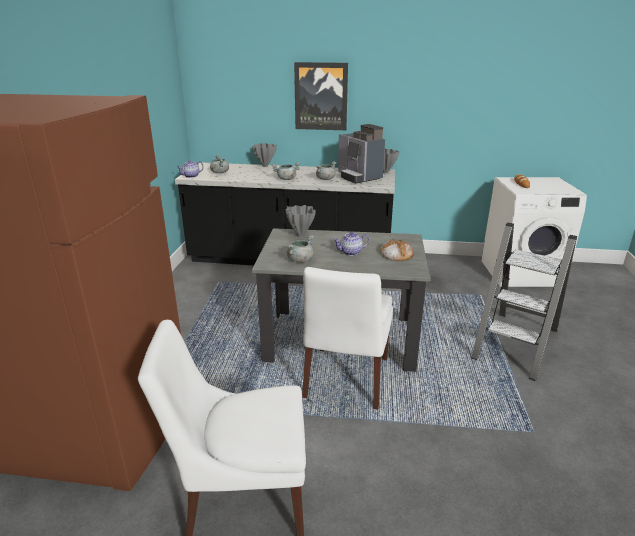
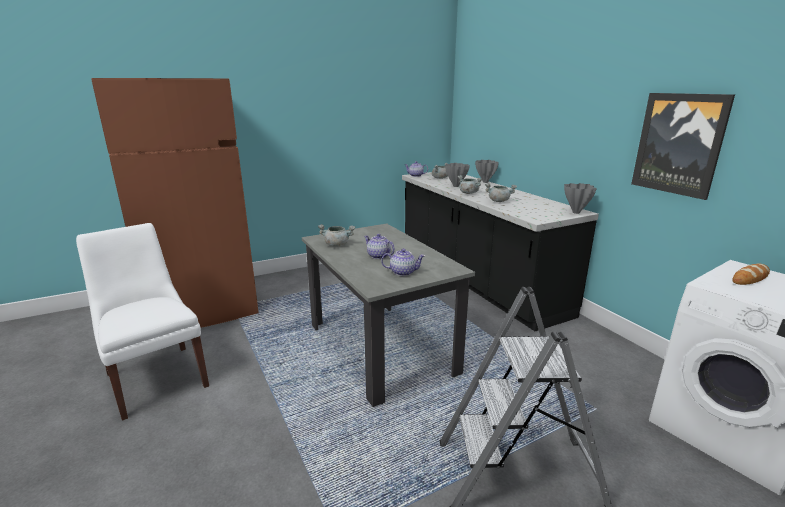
camera: 55 degrees right, 5 degrees down
(300, 236) = (385, 233): grey vase -> grey vase (456, 186)
(321, 96) = (542, 116): picture -> picture (679, 144)
(346, 379) = (324, 371): white chair -> none
(358, 177) = (534, 208): coffee machine -> none
(396, 254) = (403, 272): bread -> teapot

